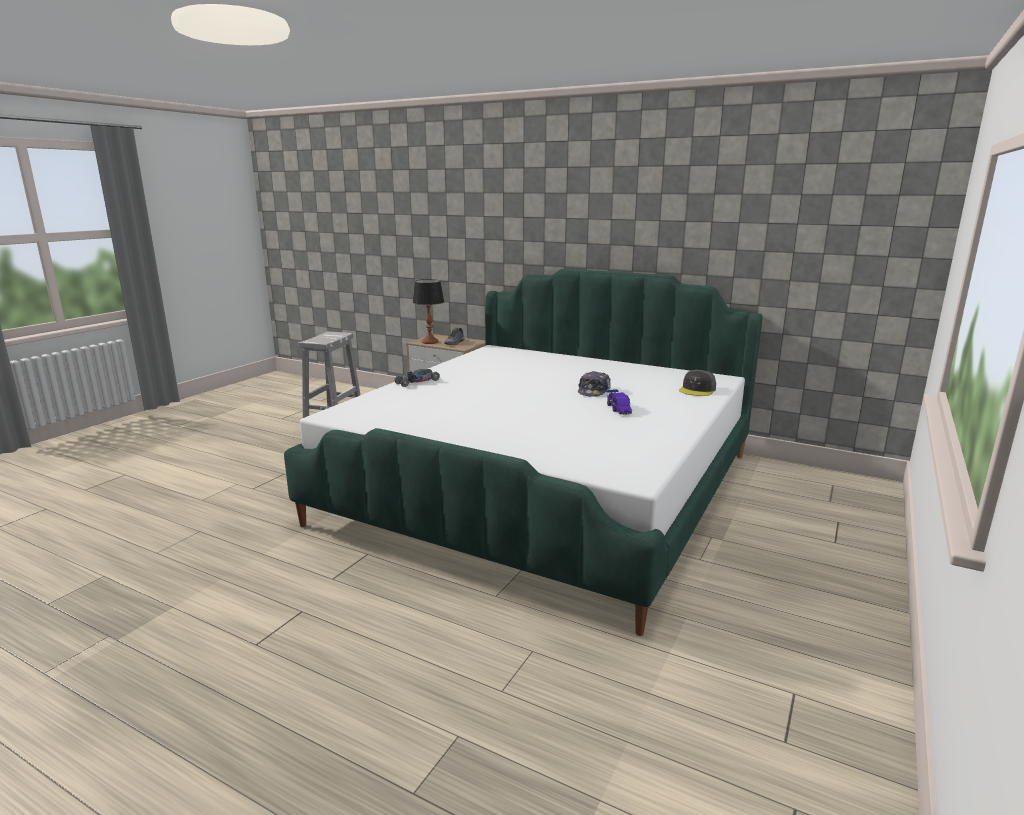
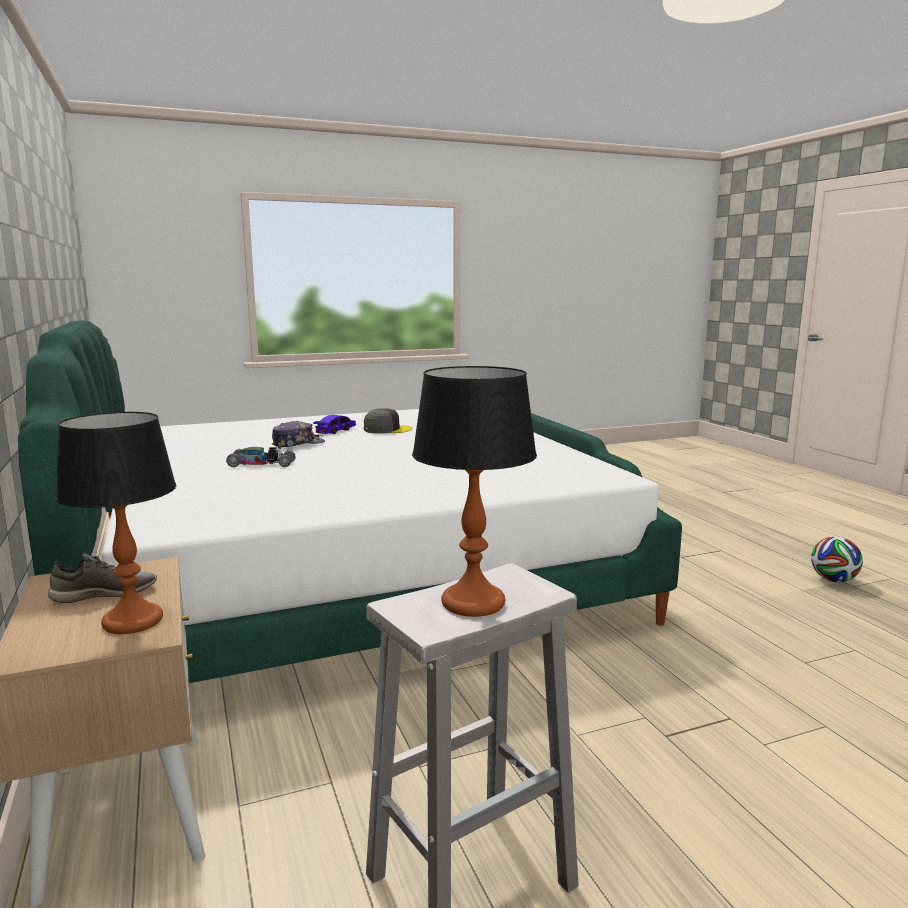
camera: 140 degrees left, 5 degrees down
(128, 637) = (833, 580): none -> football
(325, 337) = (474, 602): none -> table lamp
(417, 382) = (442, 495): toy car -> toy car (261, 464)
(697, 390) = (220, 428): grey cap -> grey cap (387, 429)

